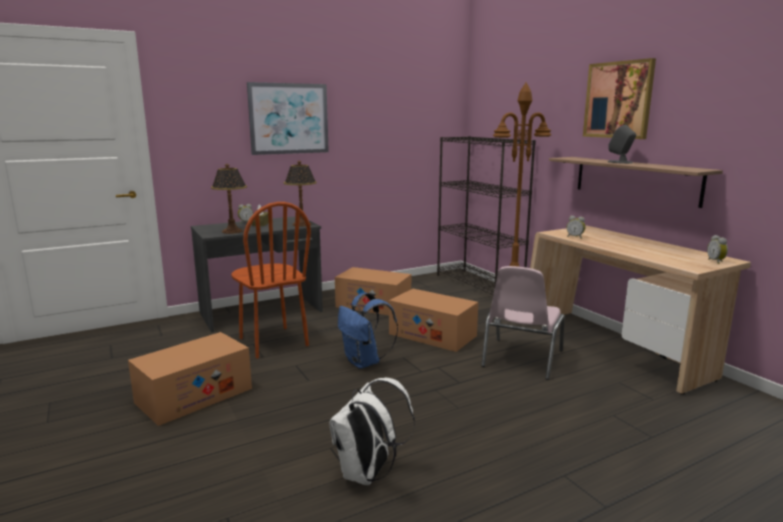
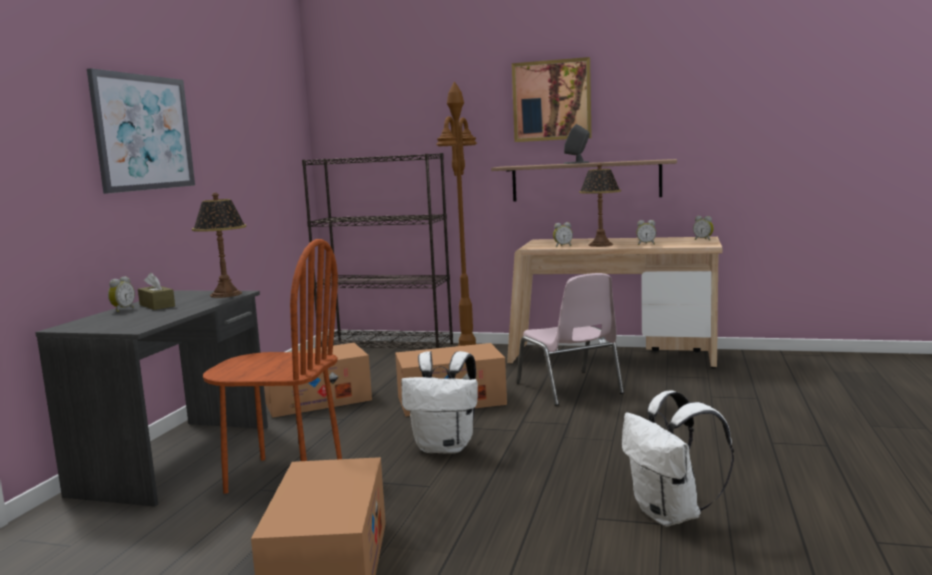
camera: 45 degrees left, 5 degrees down
(232, 231) = (152, 319): table lamp -> table lamp (600, 245)
(364, 362) = (446, 447): blue backpack -> white backpack
(643, 252) = (646, 244): none -> alarm clock

